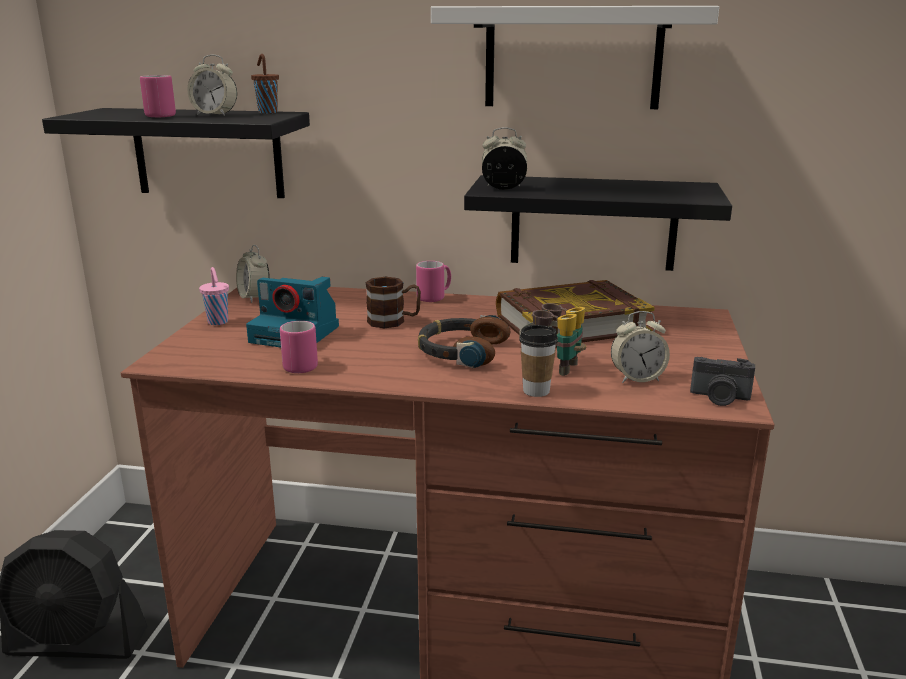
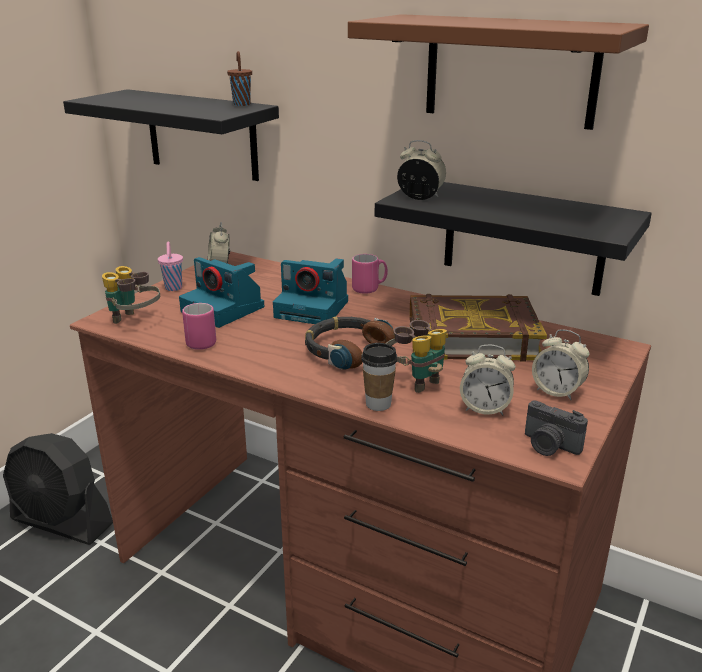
camera: 20 degrees right, 5 degrees up
(157, 115) = (149, 103): pink mug -> none
(200, 358) = (134, 321): none -> binoculars
(215, 115) = (194, 105): alarm clock -> alarm clock (557, 391)
(394, 321) = (314, 309): brown mug -> camera
(572, 58) = (510, 71): white shelf -> brown shelf

